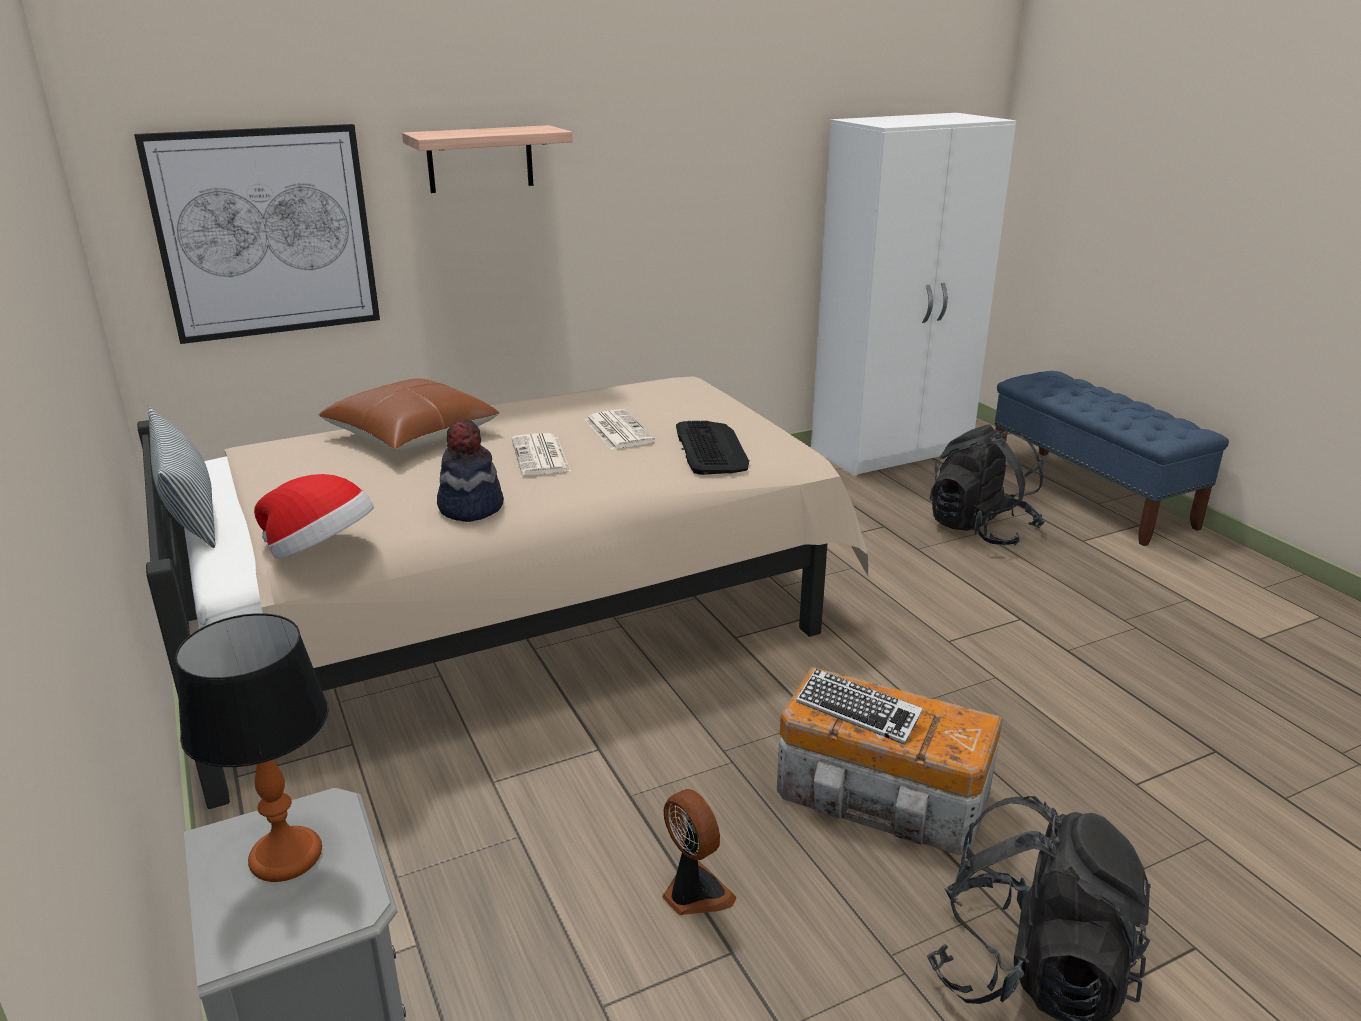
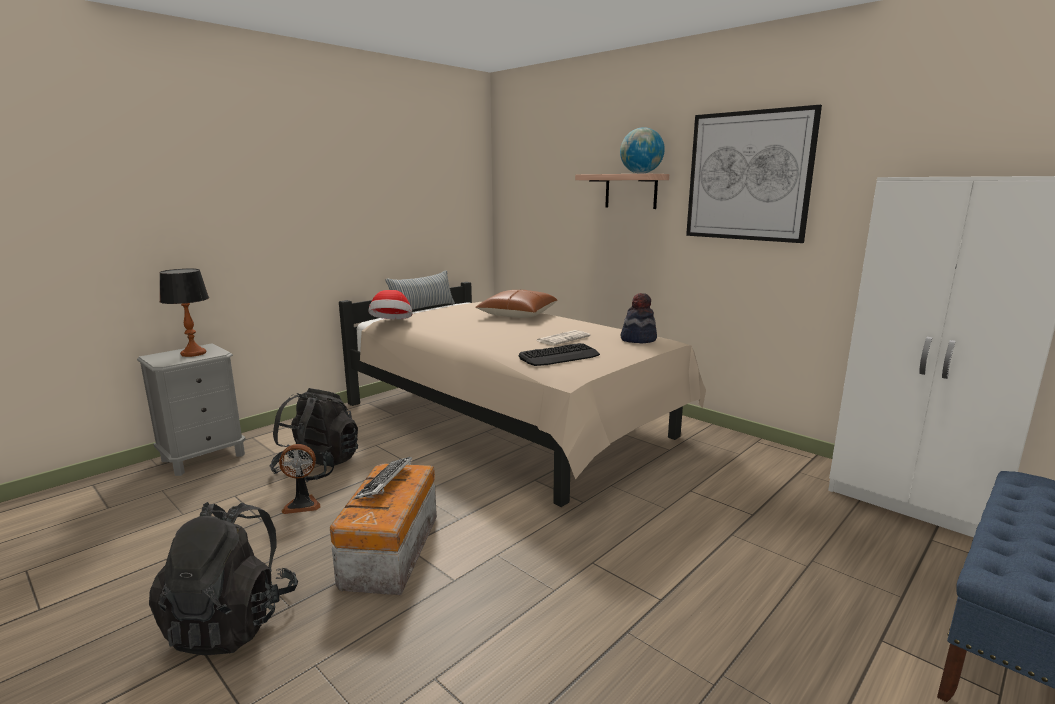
camera: 70 degrees right, 10 degrees down
(266, 233) = (542, 218): picture -> picture (748, 176)
(470, 507) = (445, 331): hat -> hat (638, 339)
(528, 129) = (640, 173): none -> globe
(541, 456) = (512, 332): newspaper -> none
(694, 893) = (302, 504): fan -> fan turned 45 degrees clockwise
(980, 529) = (814, 566): black backpack -> black backpack (318, 467)

